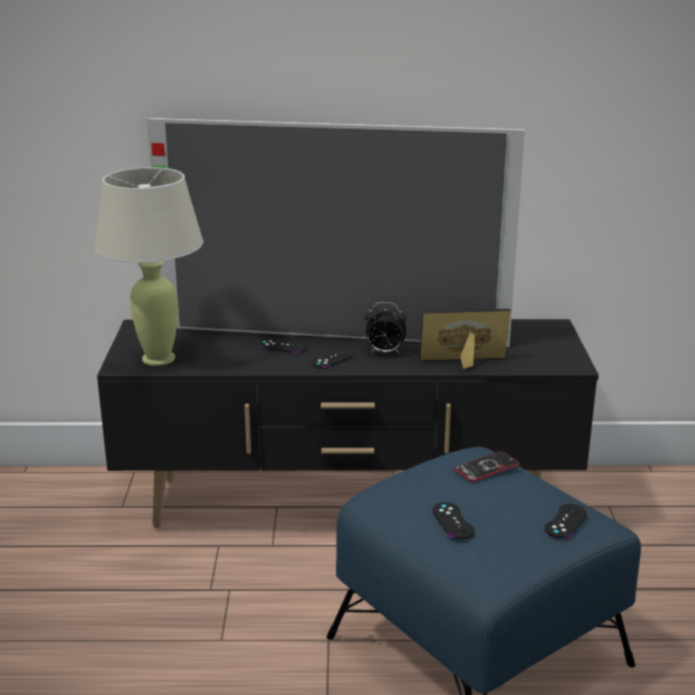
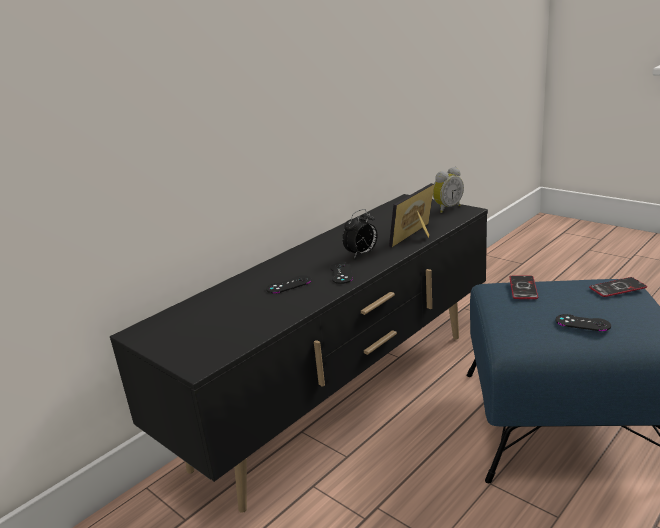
camera: 45 degrees left, 0 degrees up
(158, 359) = (217, 342): beige table lamp -> none
(333, 336) = (306, 262): television -> none
(562, 353) = (446, 208): none -> alarm clock
(565, 521) = (617, 288): black game controller -> phone

